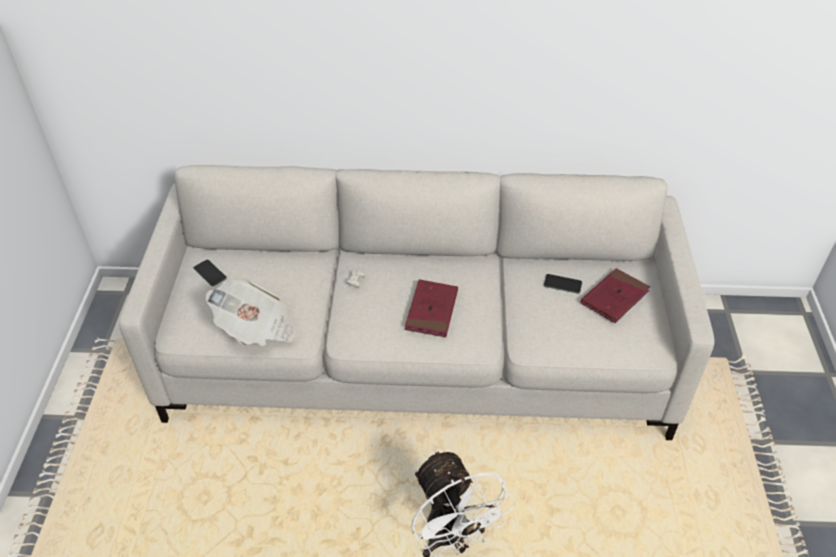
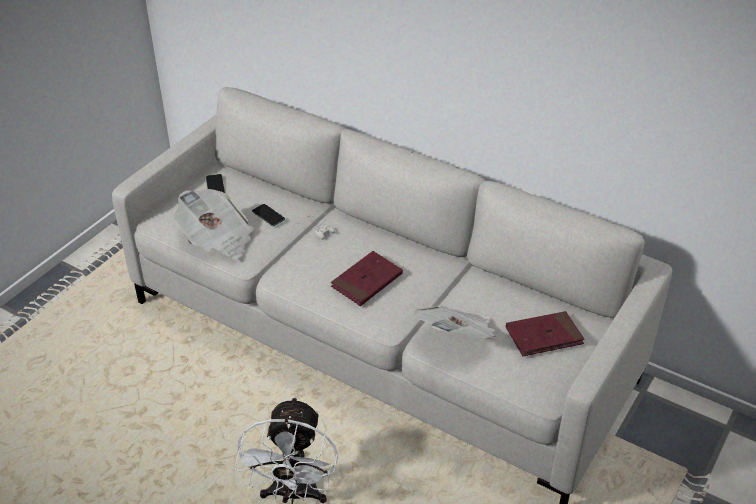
camera: 30 degrees right, 5 degrees down
(549, 329) = (457, 337): none -> newspaper
(562, 284) = (504, 306): phone -> phone (268, 215)

